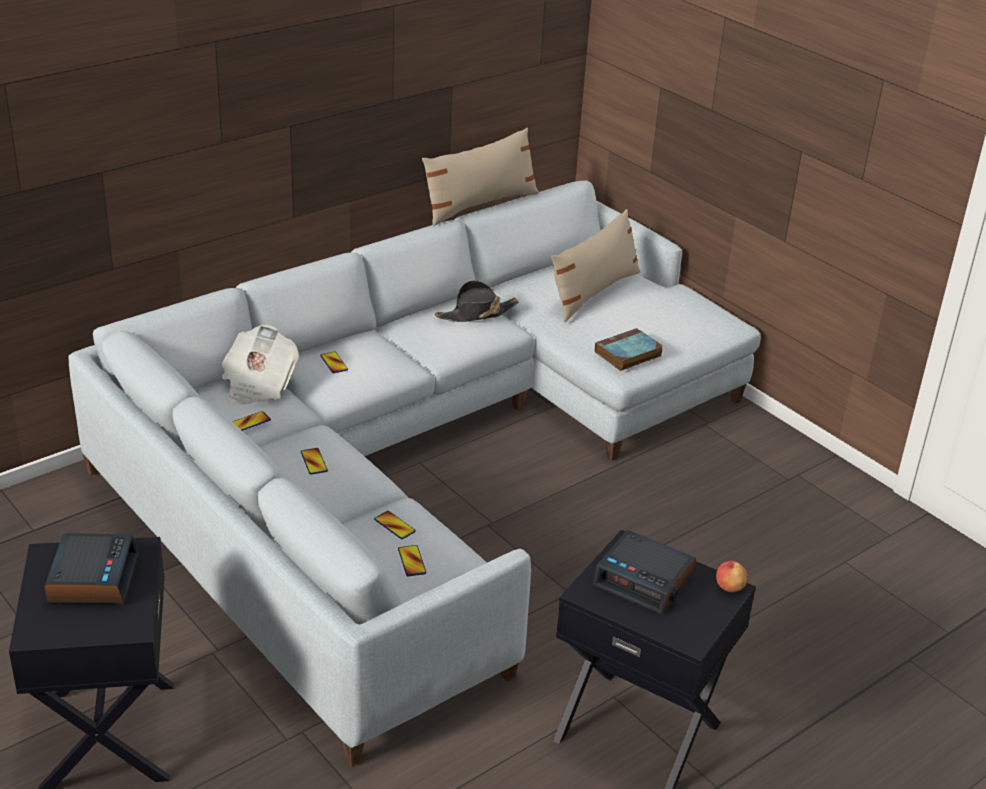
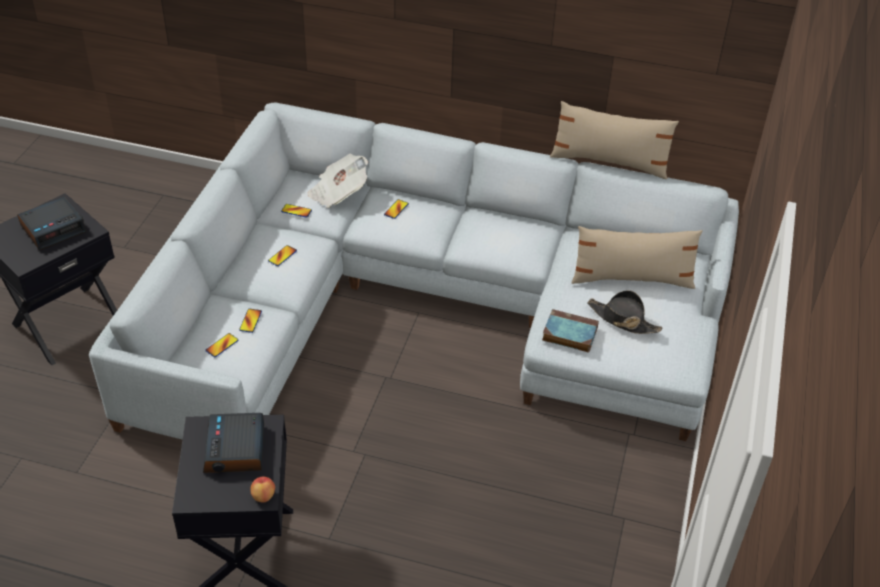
camera: 55 degrees right, 10 degrees up
(476, 314) = (530, 238): black hat -> black hat (623, 320)

